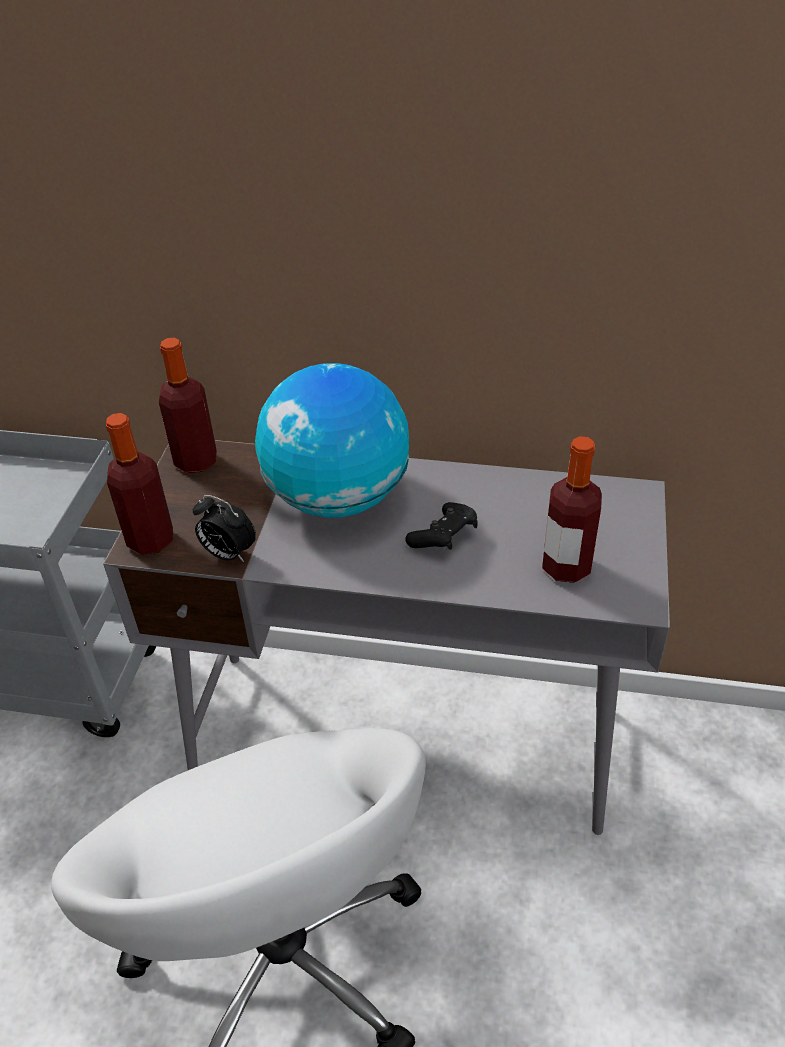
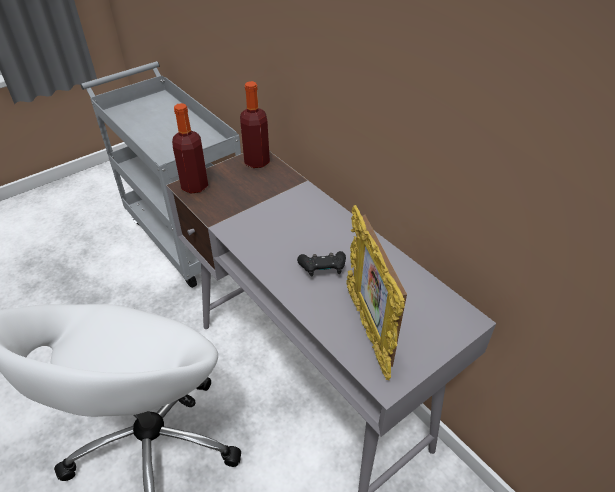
camera: 40 degrees right, 0 degrees up
(228, 554) = (216, 212): alarm clock -> none
(337, 498) = (296, 216): globe -> none
(566, 567) = (368, 330): bottle -> picture frame

